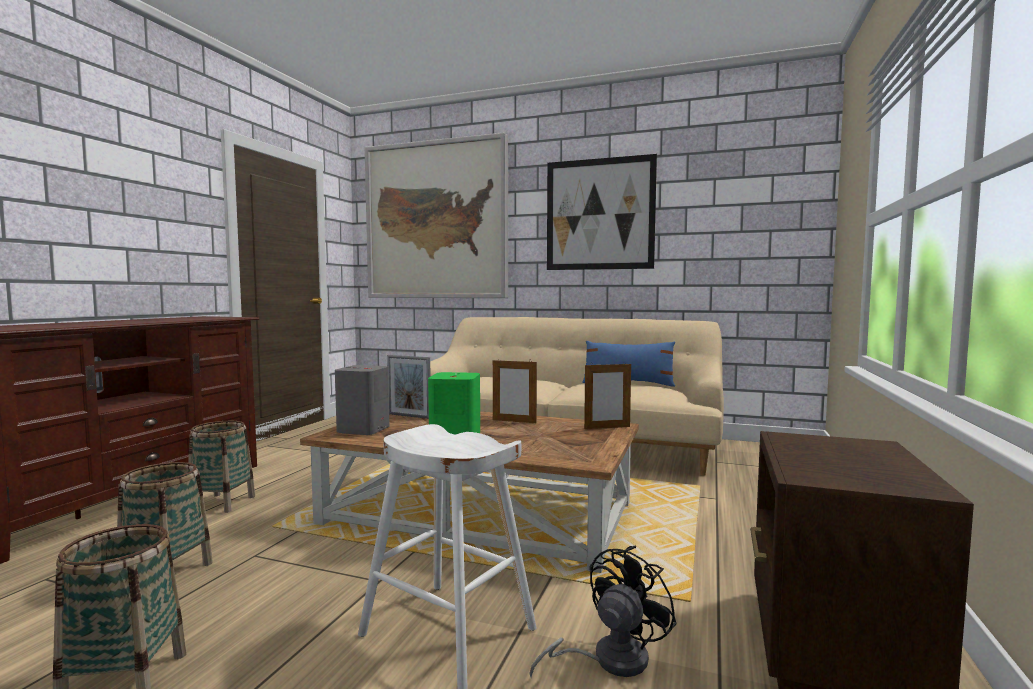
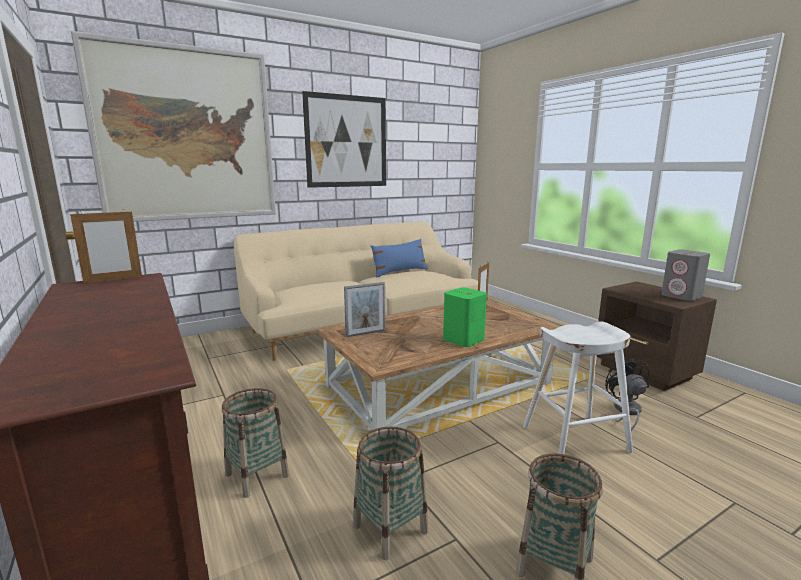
camera: 50 degrees left, 10 degrees up
(363, 430) = (383, 353): grey speaker -> grey speaker (681, 296)
(514, 421) = (433, 315): picture frame -> picture frame (113, 279)

